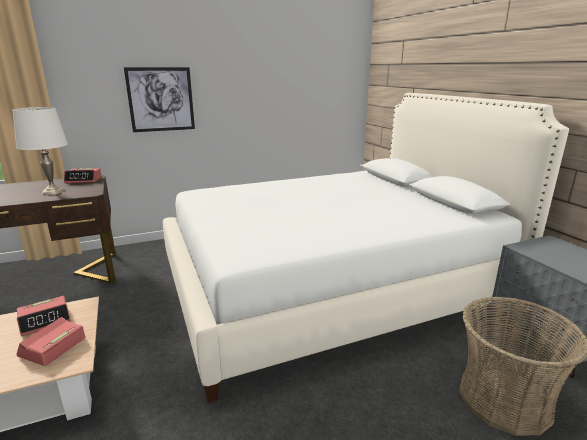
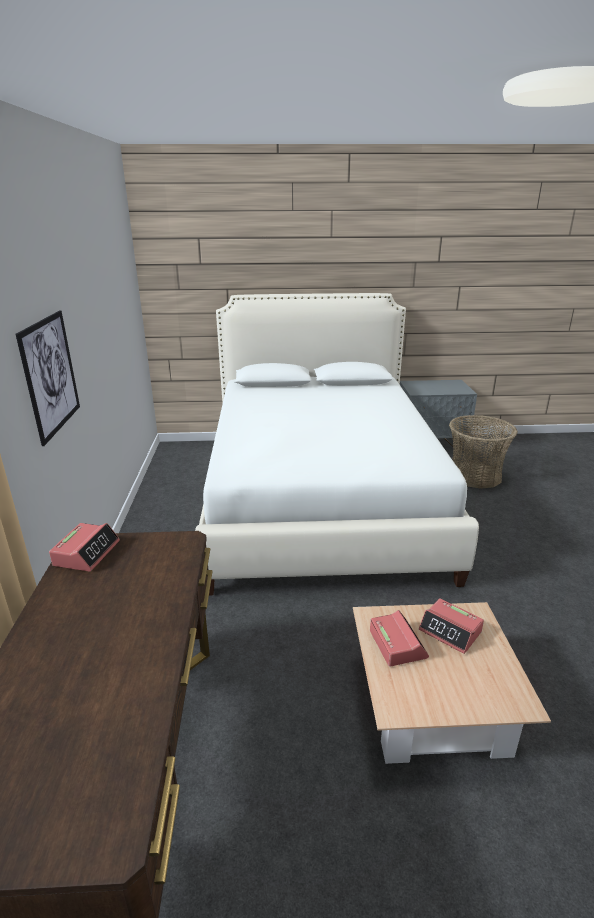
camera: 70 degrees left, 5 degrees up
(53, 191) = (141, 578): white table lamp -> none

